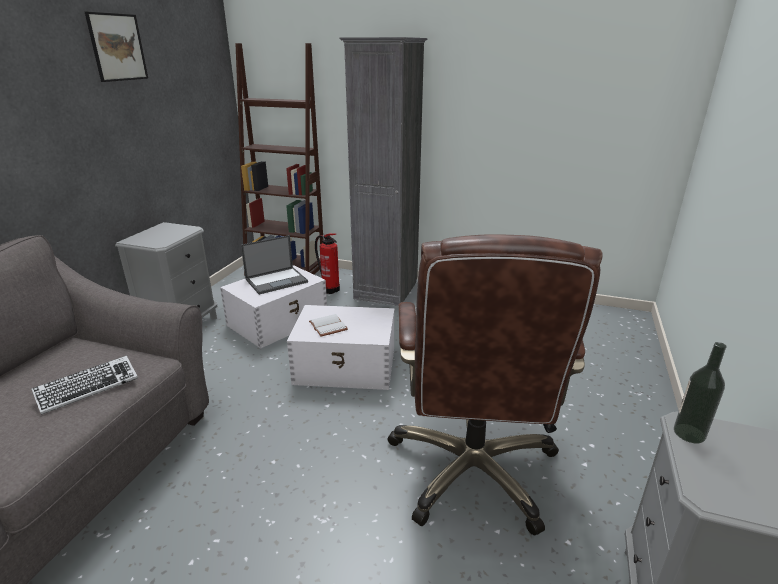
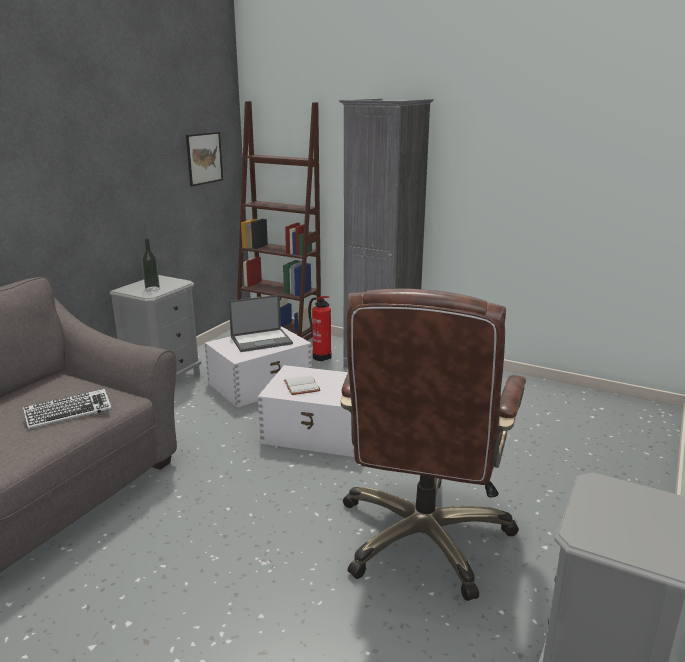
camera: 10 degrees right, 5 degrees down
(117, 47) = (131, 109): picture -> picture (204, 158)
(689, 433) = (594, 490): bottle -> bottle (152, 288)

